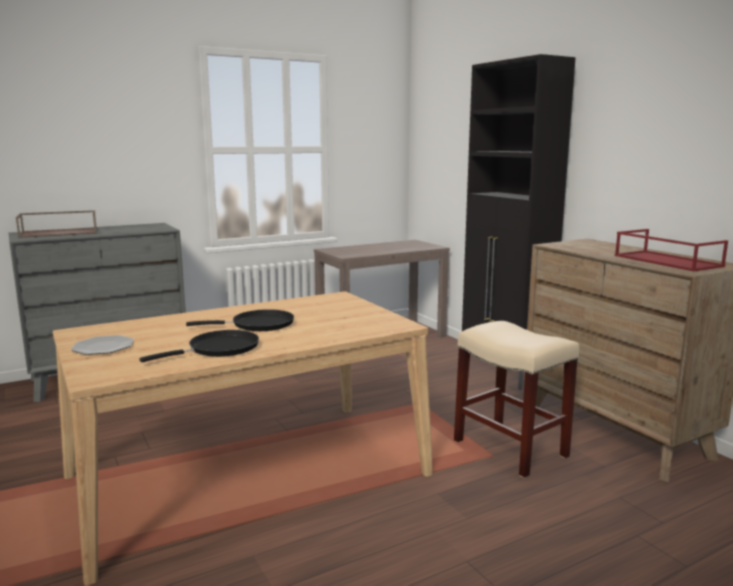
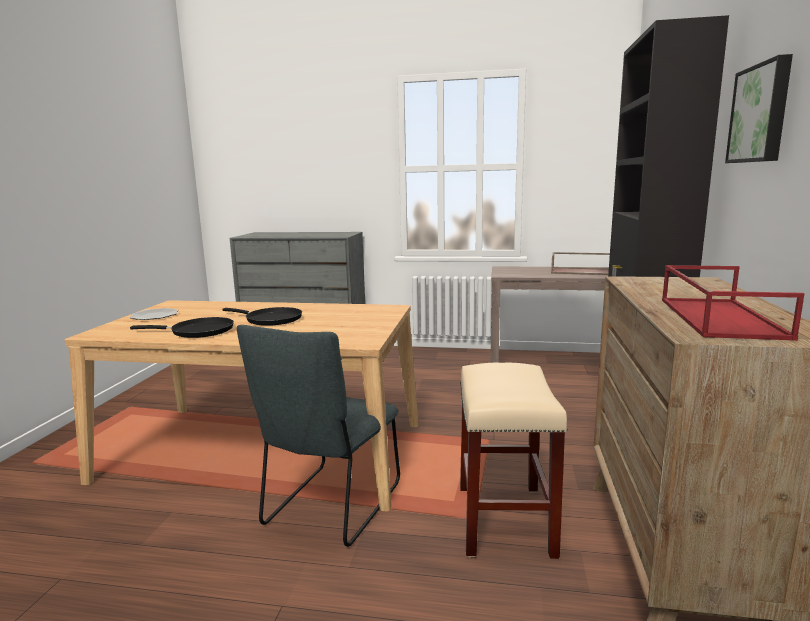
camera: 40 degrees right, 0 degrees up
(60, 233) = (275, 234): brown tray -> brown tray (583, 271)
(387, 490) = (330, 507): none -> grey chair
(616, 129) = (761, 114): none -> picture

